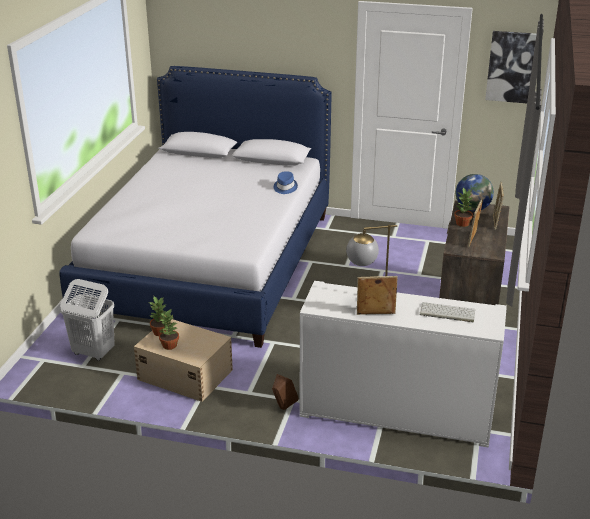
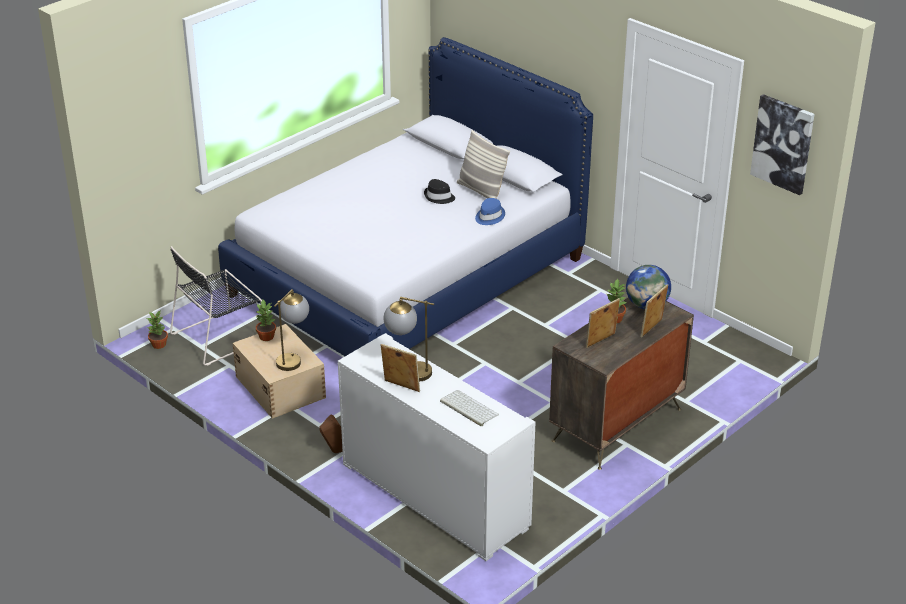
camera: 30 degrees right, 5 degrees up
(93, 353) = (220, 336): white laundry basket -> black chair
(170, 345) = (263, 353): potted plant -> potted plant (159, 345)
(200, 341) = (293, 358): none -> table lamp
(232, 185) = (439, 197): none -> black hat
(259, 173) = (481, 191): none -> pillow

